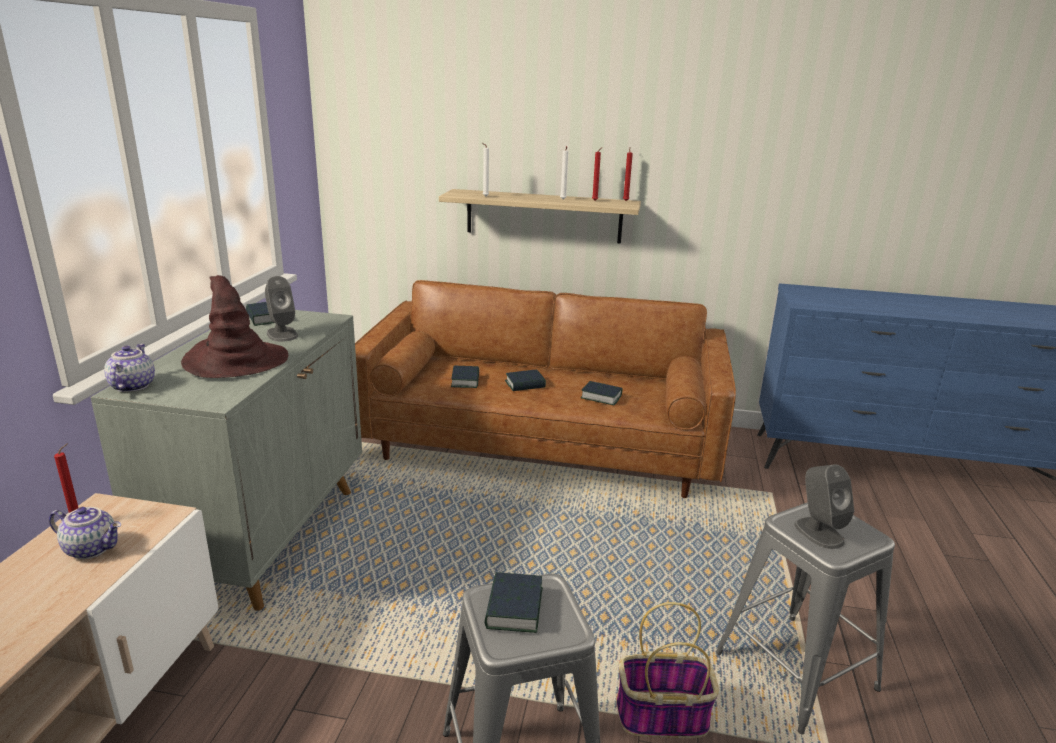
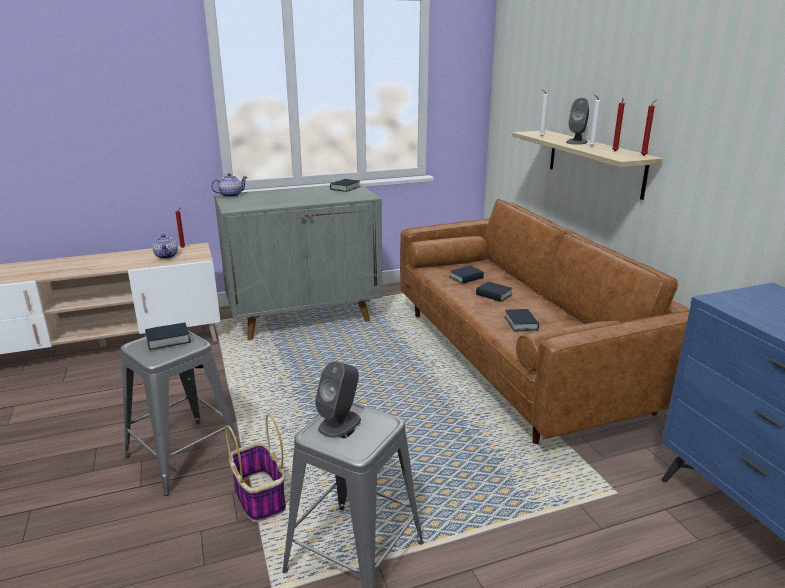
camera: 60 degrees right, 0 degrees up
(235, 361) = (280, 199): brown hat -> none
(282, 334) = (328, 196): grey speaker -> grey speaker (576, 142)

